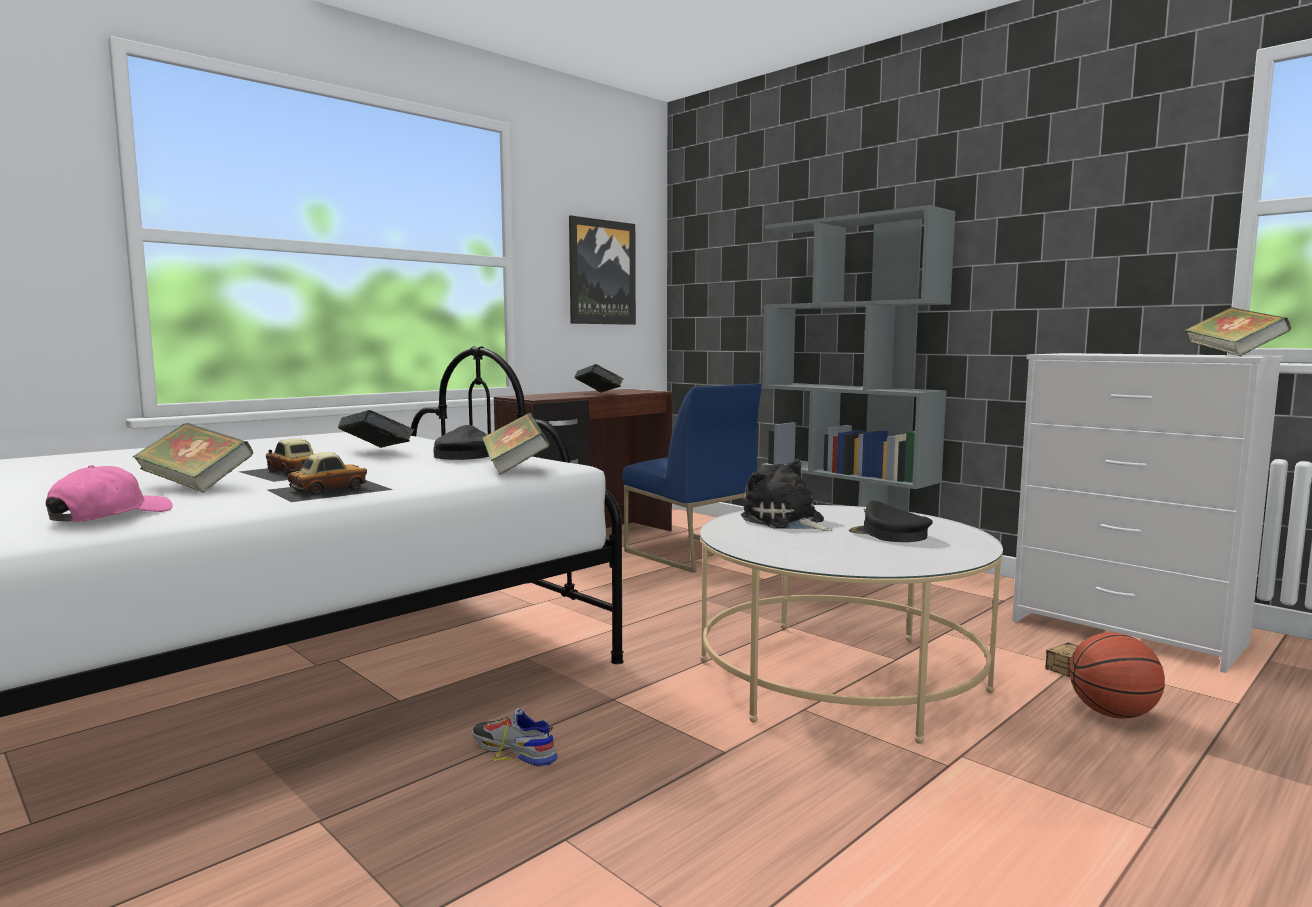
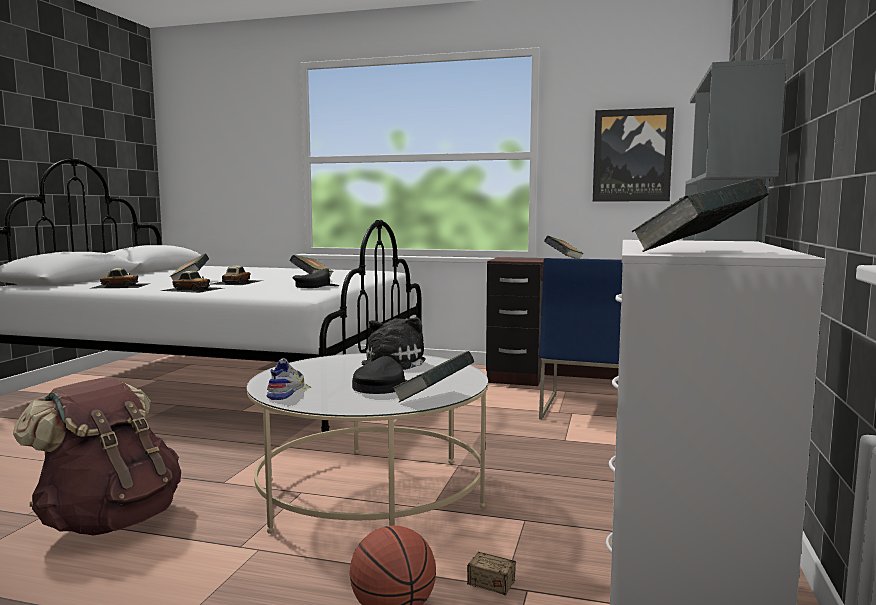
camera: 60 degrees right, 0 degrees up
(110, 515) = (120, 285): pink cap -> toy car
(514, 750) = (199, 441): shoe -> shoe (286, 390)
(515, 468) = (281, 294): book -> book (433, 399)
(813, 854) = (110, 521): none -> brown backpack

